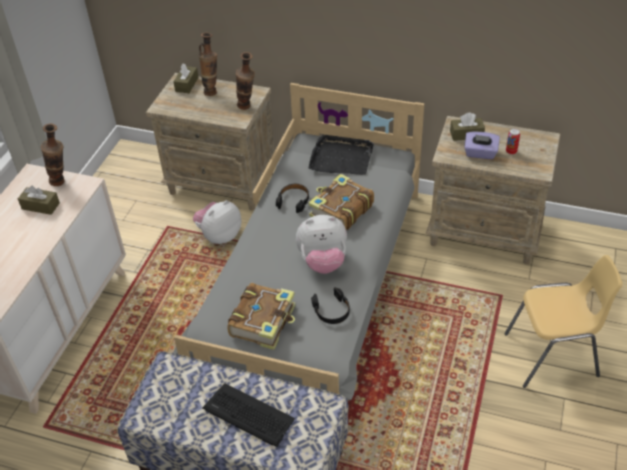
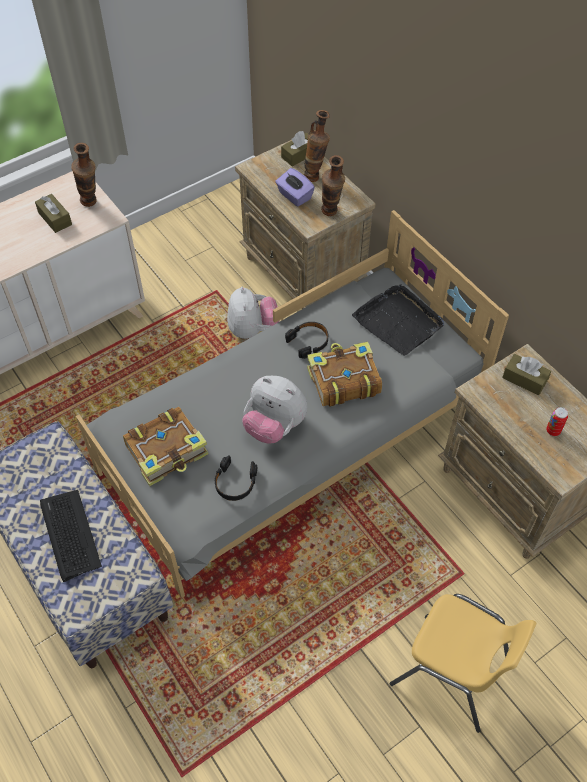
camera: 35 degrees right, 10 degrees up
(219, 236) = (252, 329): plush toy -> plush toy turned 90 degrees clockwise
(480, 153) = (516, 412): purple tissue box -> purple tissue box (294, 196)

